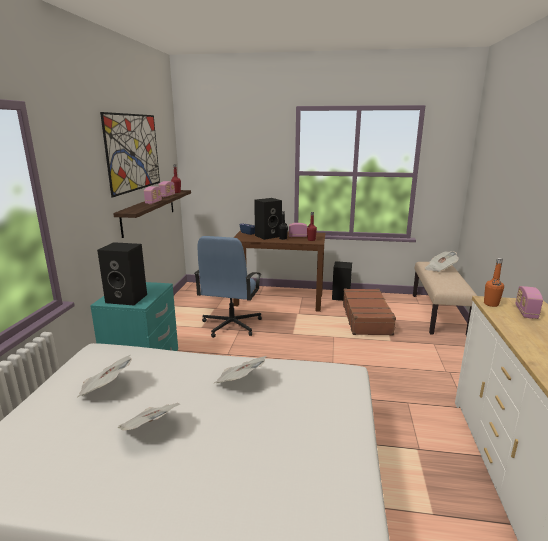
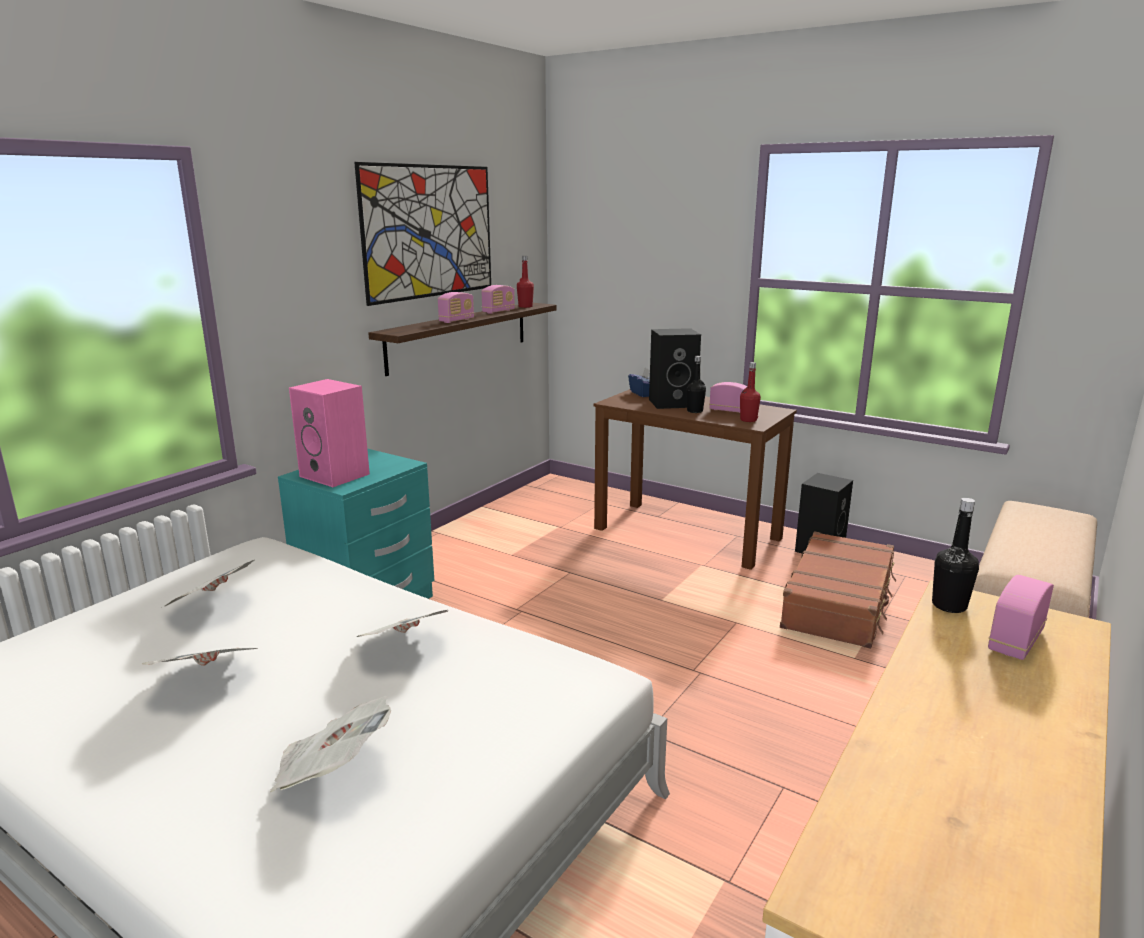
camera: 25 degrees right, 0 degrees up
(128, 298) = (336, 475): black speaker -> pink speaker
(231, 325) = (563, 561): blue office chair -> none
(440, 269) = (1044, 524): newspaper -> newspaper (332, 770)
(491, 304) = (949, 606): orange bottle -> black bottle

